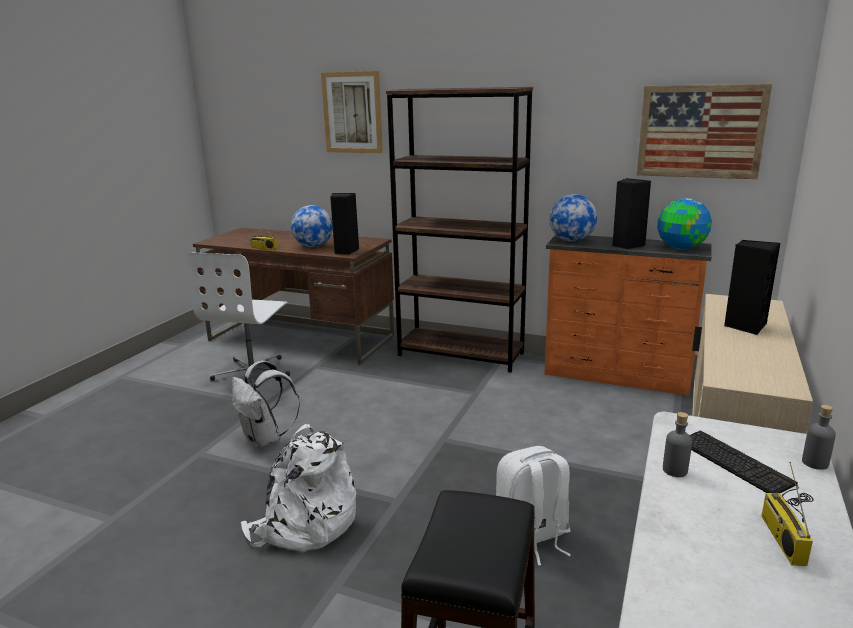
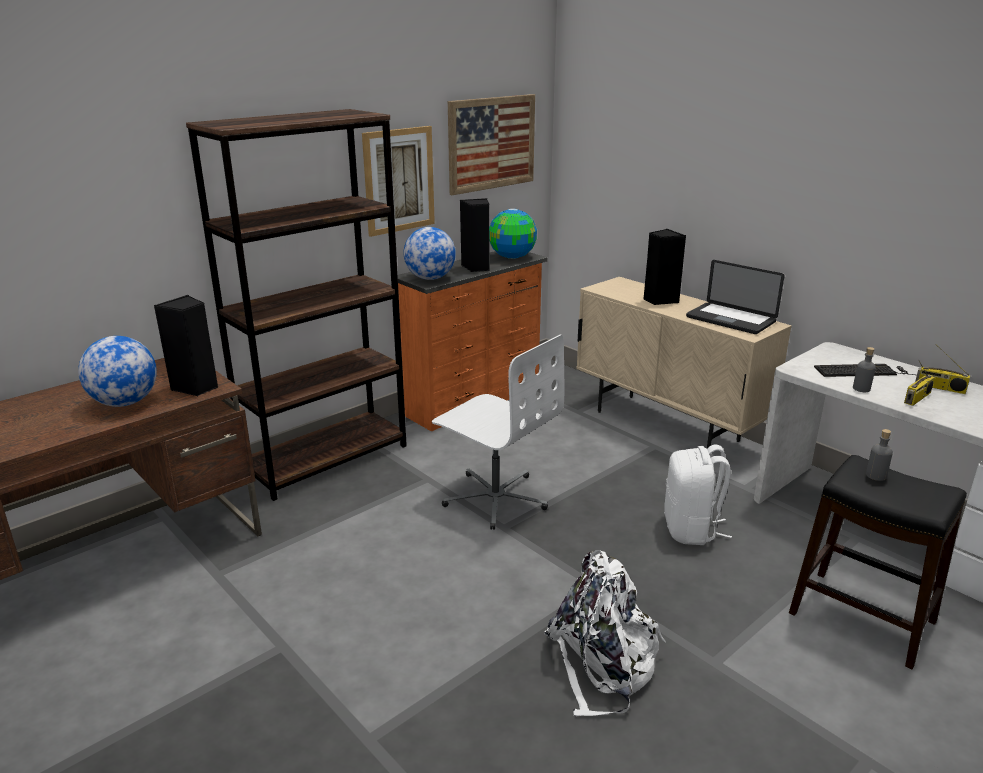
camera: 65 degrees left, 5 degrees up
(253, 373) = (158, 640): white office chair -> white office chair (495, 498)
(263, 248) = (53, 441): radio -> radio (917, 398)
(265, 439) = (387, 662): white backpack -> none
(352, 113) = (82, 170): picture -> picture (399, 180)
(755, 365) = (730, 319): none -> laptop
(815, 463) = (859, 353): grey bottle -> grey bottle (876, 475)

